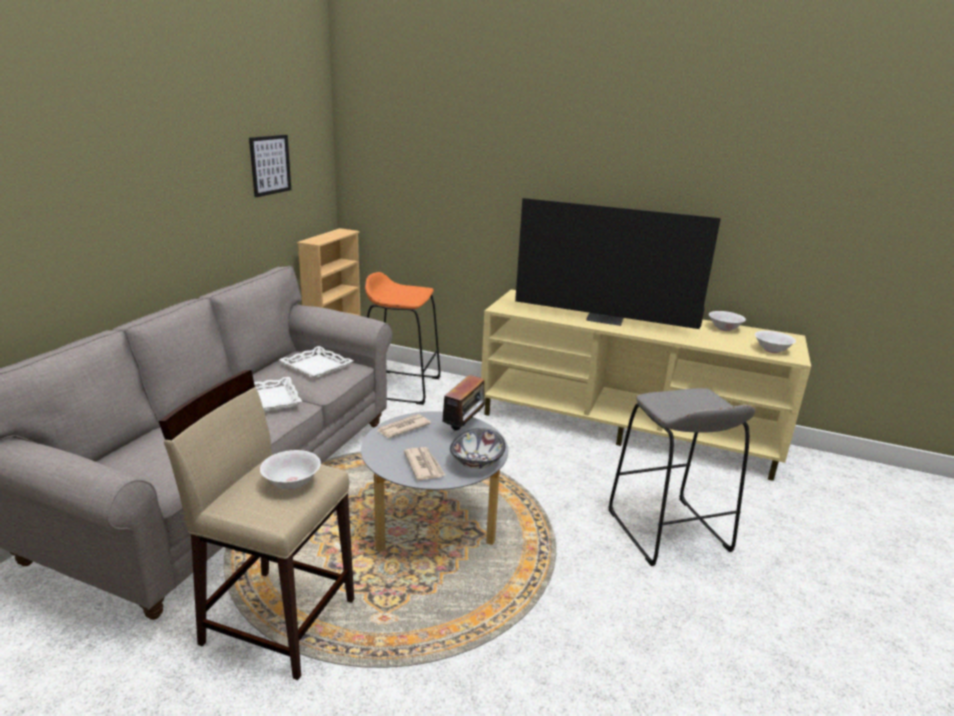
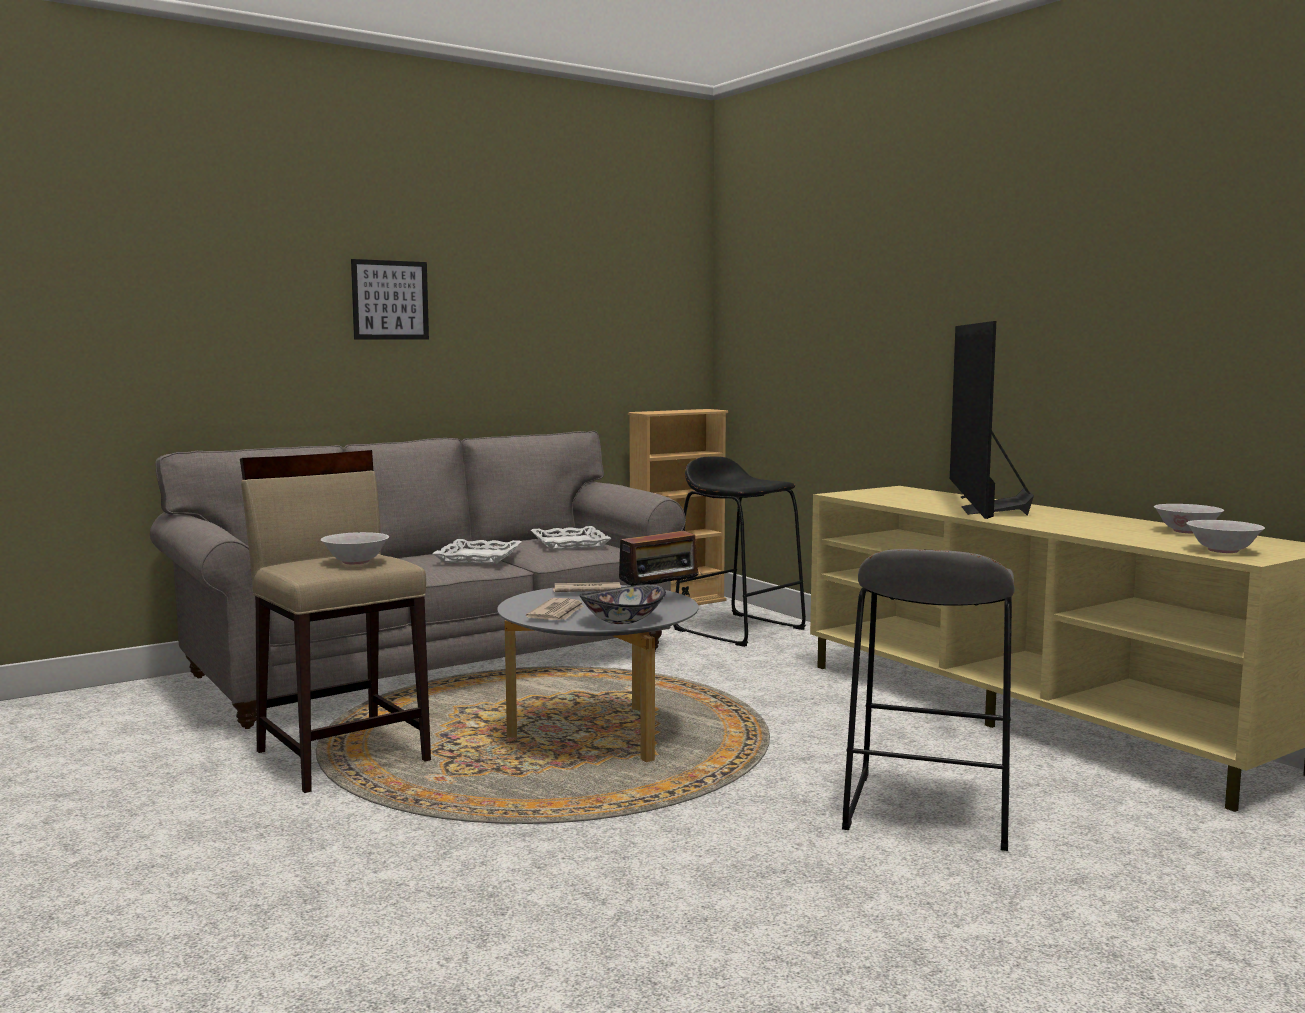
camera: 35 degrees right, 15 degrees down
(270, 165) = (597, 311): picture -> picture (390, 300)
(402, 387) = (739, 629): orange stool -> black stool
(605, 319) = (984, 511): television -> television turned 45 degrees clockwise

